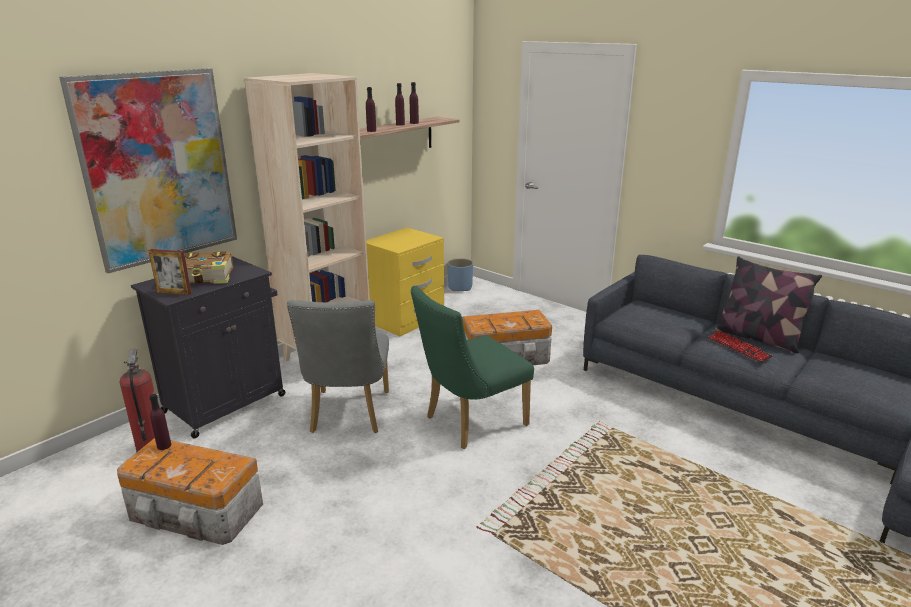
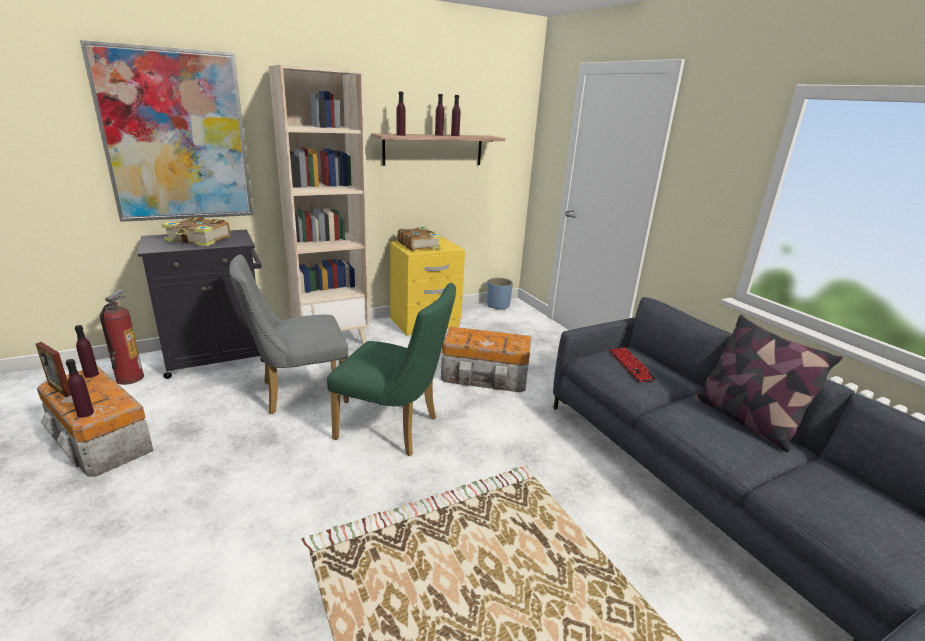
camera: 20 degrees right, 0 degrees up
(174, 293) = (158, 246): picture frame -> picture frame (60, 389)
(211, 480) = (85, 413): none -> purple bottle
(348, 415) = (297, 393): grey chair -> grey chair turned 45 degrees clockwise
(395, 240) = (419, 245): none -> book
(469, 423) = (394, 429): green chair -> green chair turned 150 degrees counterclockwise
(739, 348) = (708, 425): keyboard -> keyboard (631, 365)

